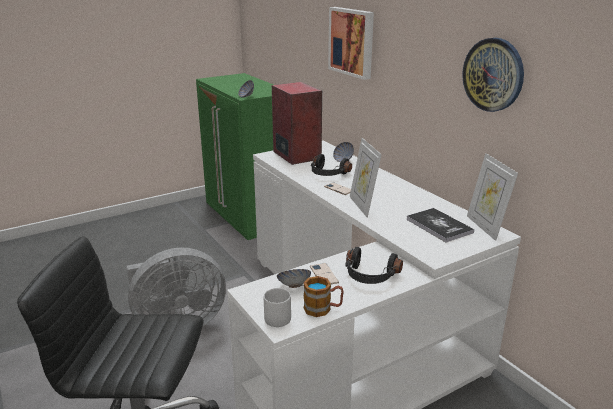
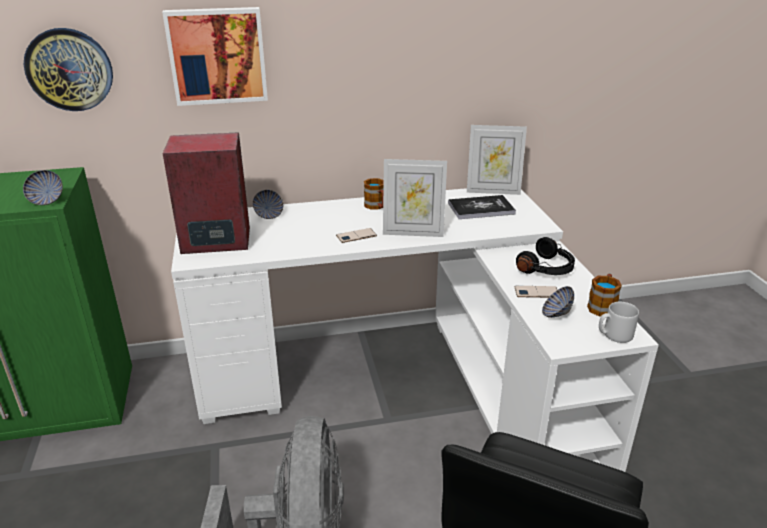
camera: 70 degrees left, 5 degrees up
(328, 174) = (304, 233): black headphones -> none
(394, 187) = (376, 207): none -> mug
(493, 74) = (462, 46): wall clock -> wall clock (69, 69)

